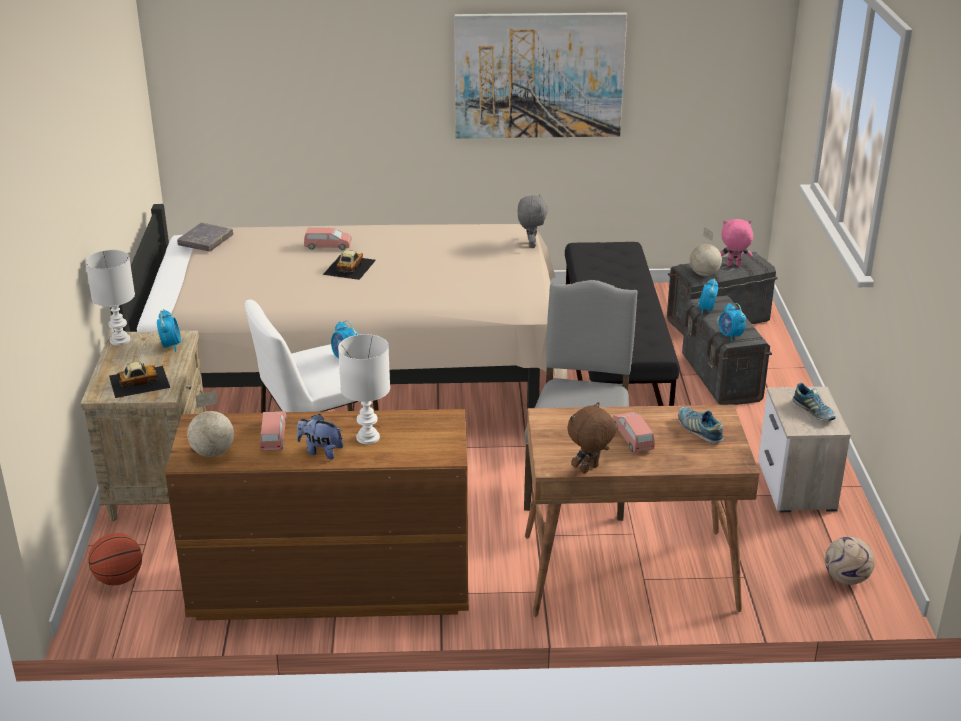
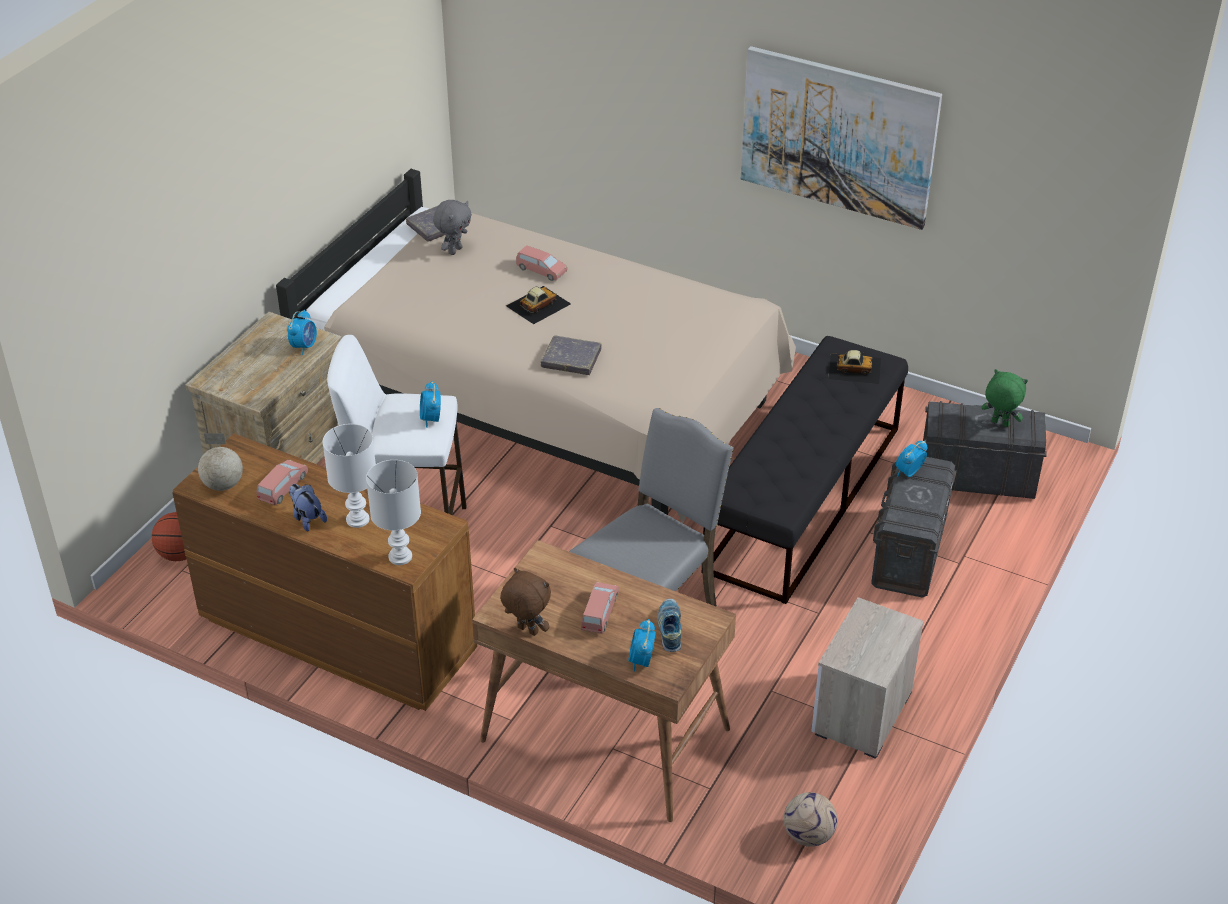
camera: 30 degrees right, 10 degrees up
(120, 340) = (269, 324): white table lamp -> white table lamp (401, 556)
(139, 381) = (247, 377): toy car -> toy car (854, 368)
(415, 292) = (571, 359): none -> grey book
(531, 245) = (744, 335): grey plush toy -> grey plush toy (454, 250)
(589, 469) = (526, 631): brown plush toy -> brown plush toy turned 45 degrees clockwise
(704, 274) = (953, 424): globe -> none
(730, 336) = (900, 516): alarm clock -> alarm clock (641, 661)
(733, 265) = (999, 423): pink plush toy -> green plush toy
(813, 412) = (875, 646): shoe -> none

